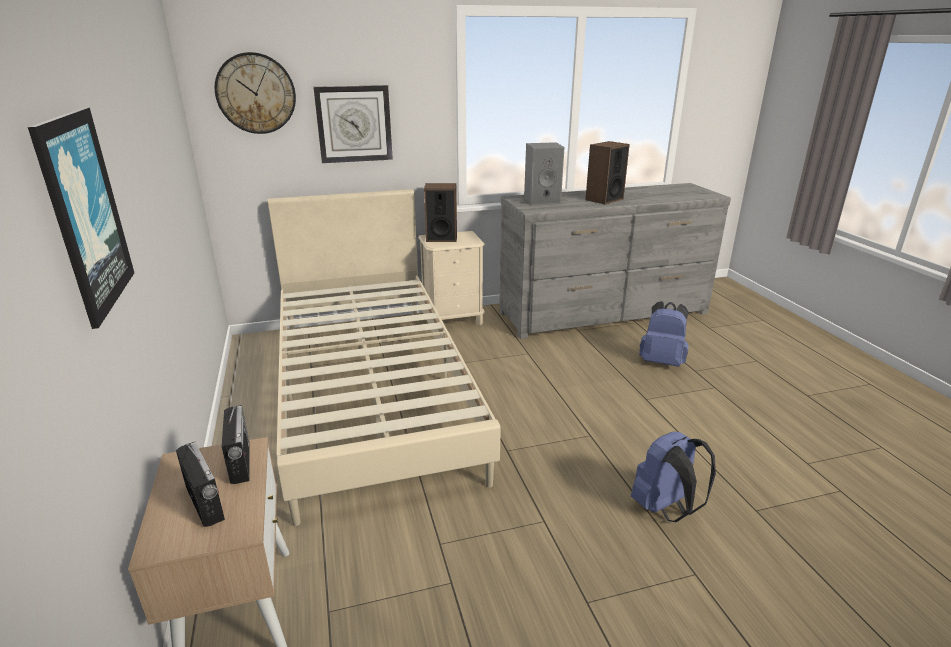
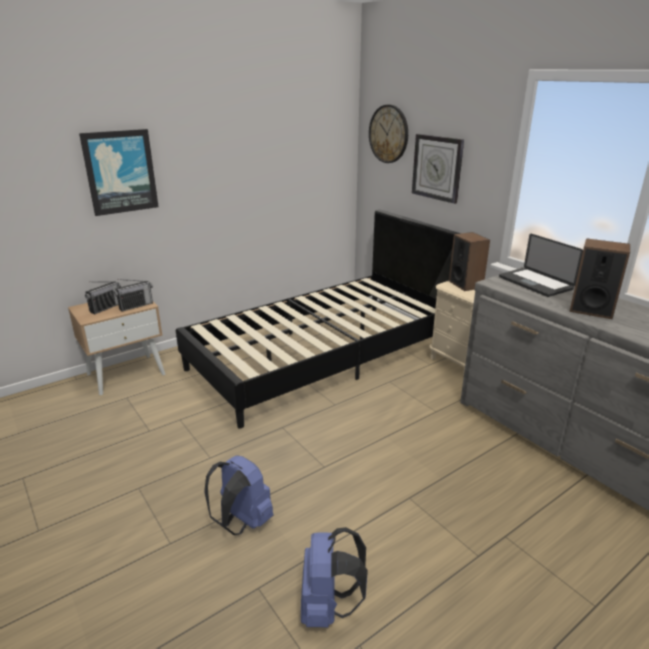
camera: 70 degrees right, 0 degrees up
(371, 392) = (321, 356): beige bed -> black bed
(542, 200) = (535, 283): grey speaker -> laptop
(661, 361) = (502, 505): blue backpack -> blue backpack (328, 606)

